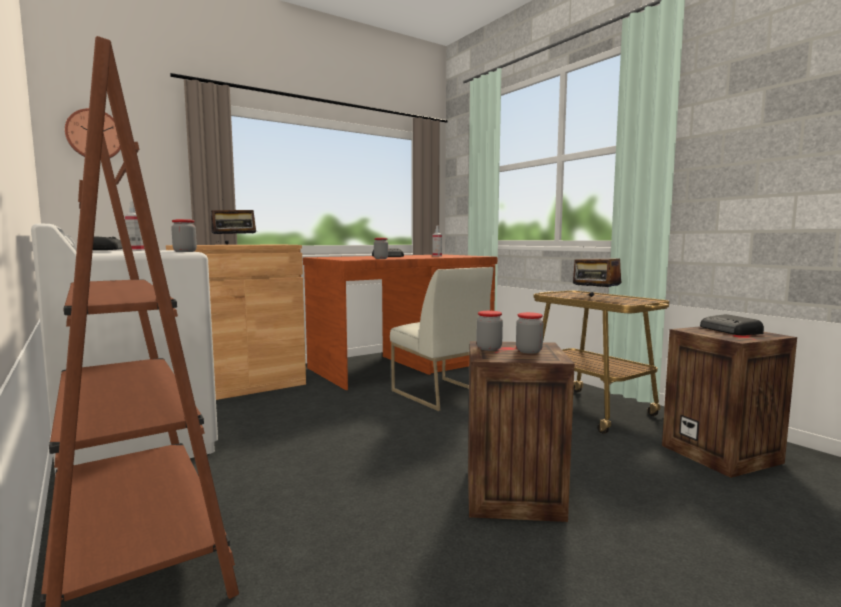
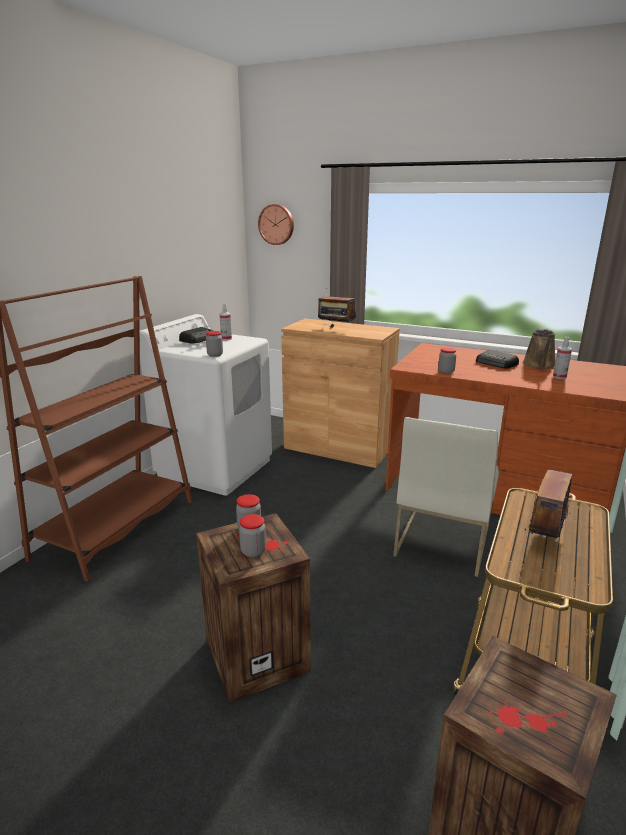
camera: 60 degrees right, 15 degrees up
(409, 255) = (539, 365): none -> brown watering can
(730, 331) = (550, 704): radio -> none

